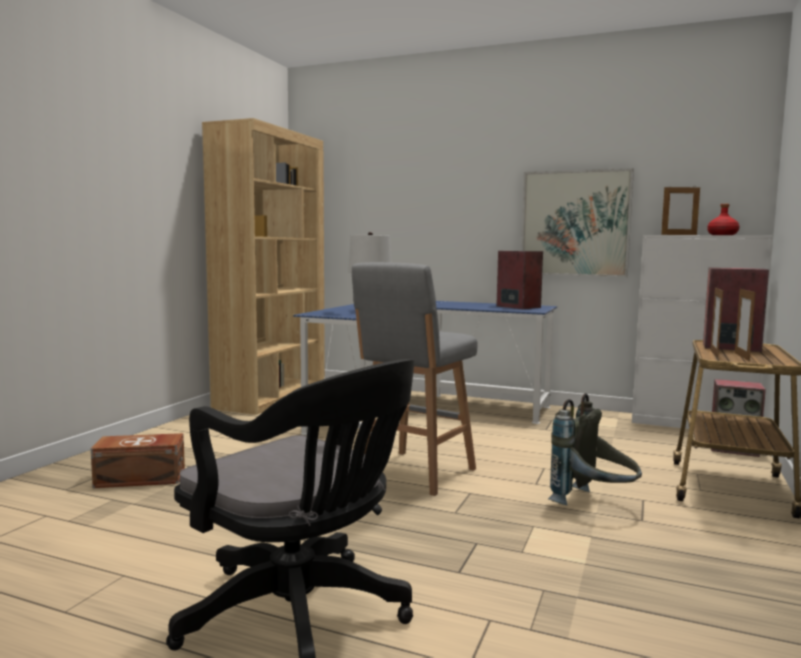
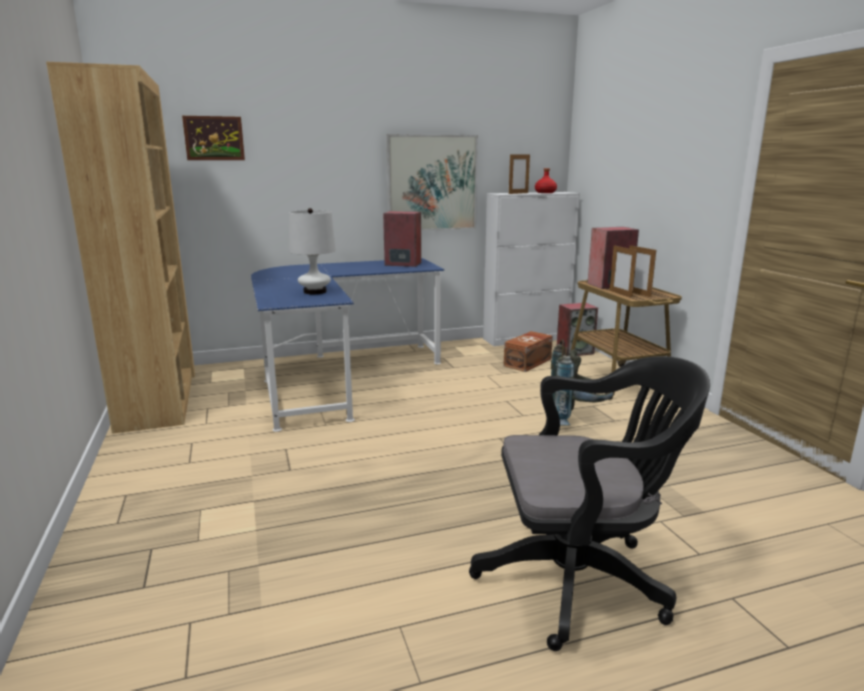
camera: 40 degrees left, 10 degrees up
(141, 479) = (209, 537): brown storage box -> brown storage box (528, 362)
(369, 183) = (214, 138): none -> picture
(413, 473) = (436, 436): grey stool -> none

